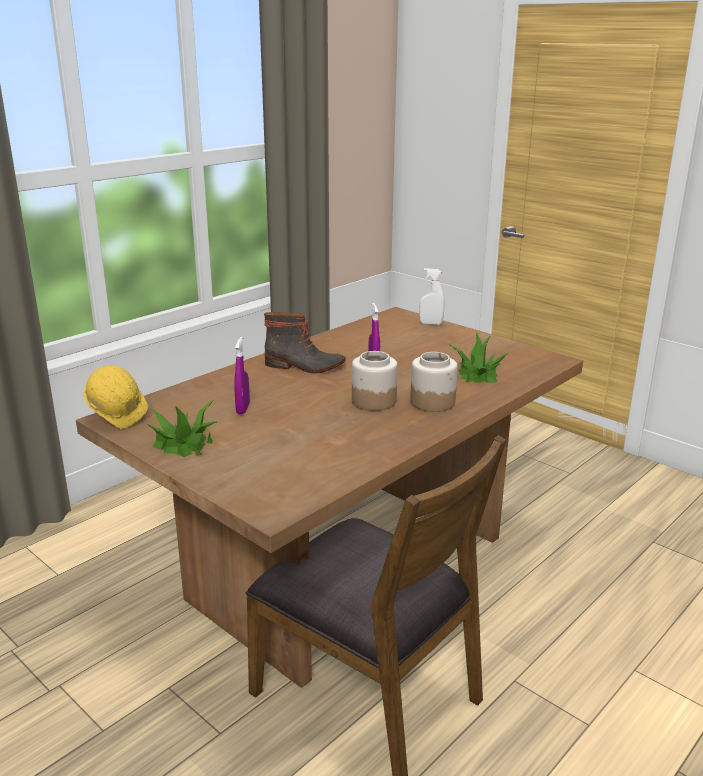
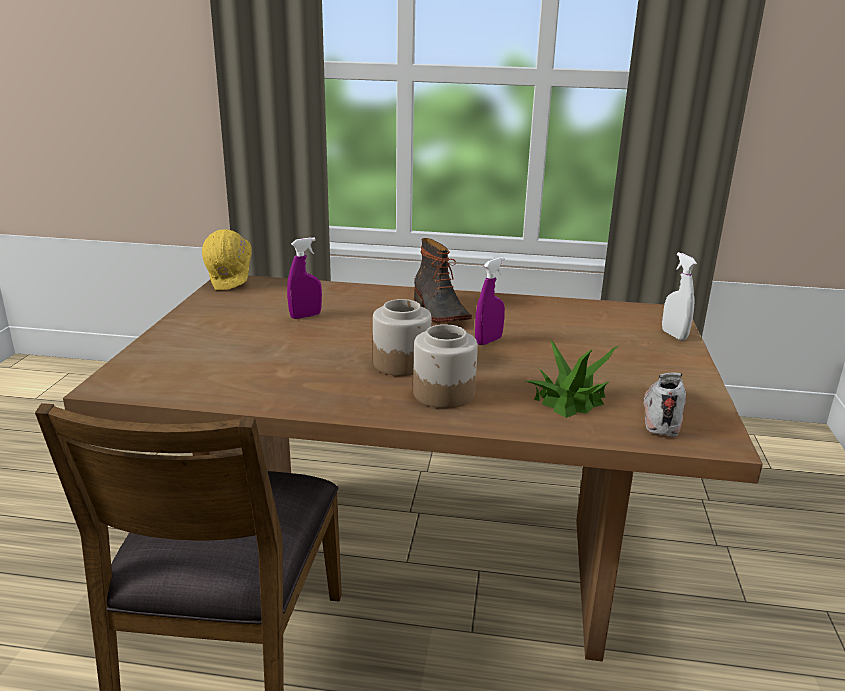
camera: 55 degrees right, 0 degrees up
(184, 444) = (209, 316): potted plant -> none
(516, 360) = (663, 413): none -> white shoe

